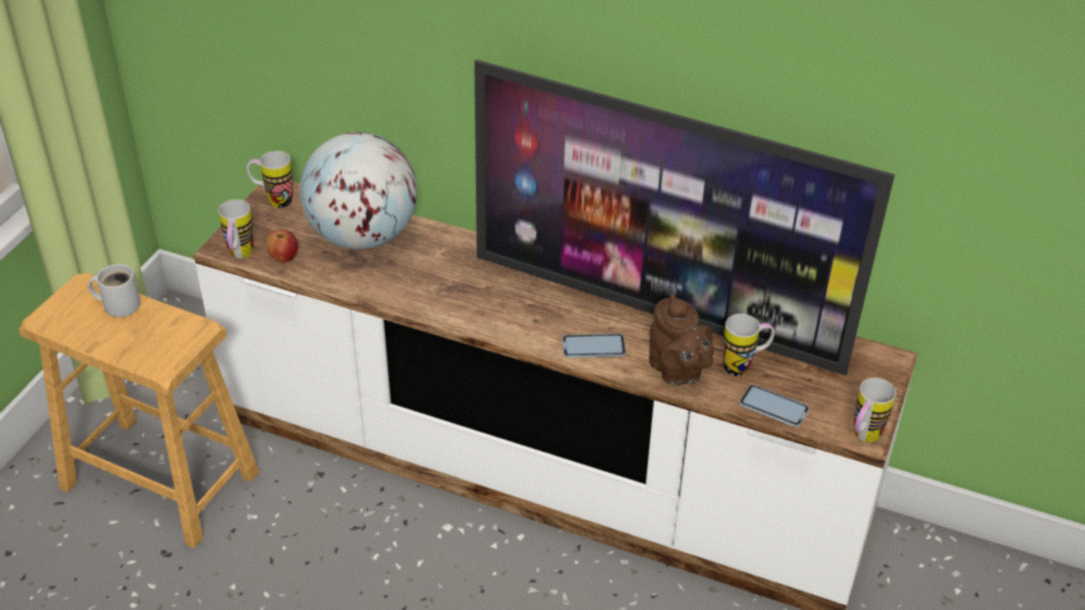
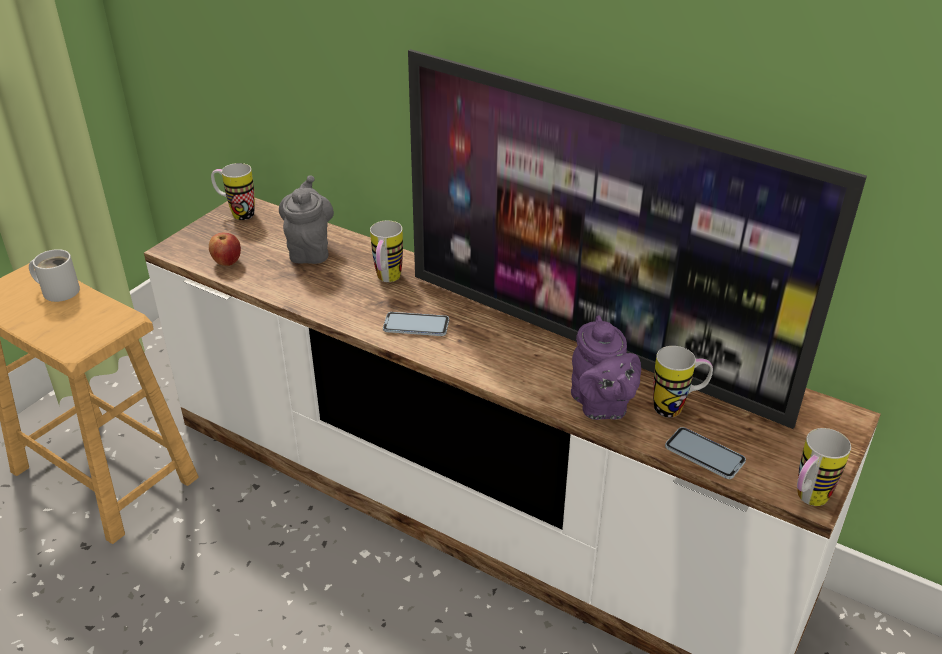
camera: 10 degrees right, 5 degrees down
(239, 256) = (186, 257): mug -> mug (386, 280)
(362, 236) = (310, 250): globe -> grey teapot
(593, 347) = (514, 372): phone -> phone (416, 325)
(677, 372) = (601, 406): brown teapot -> purple teapot

